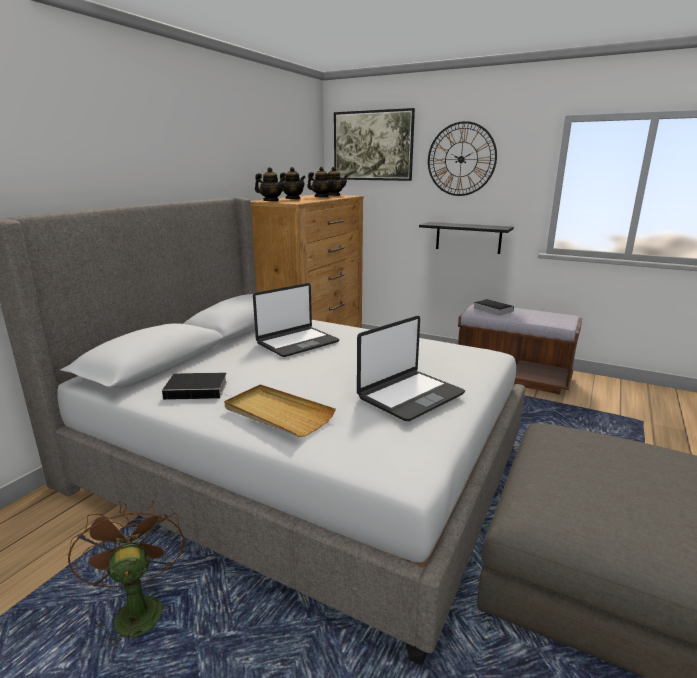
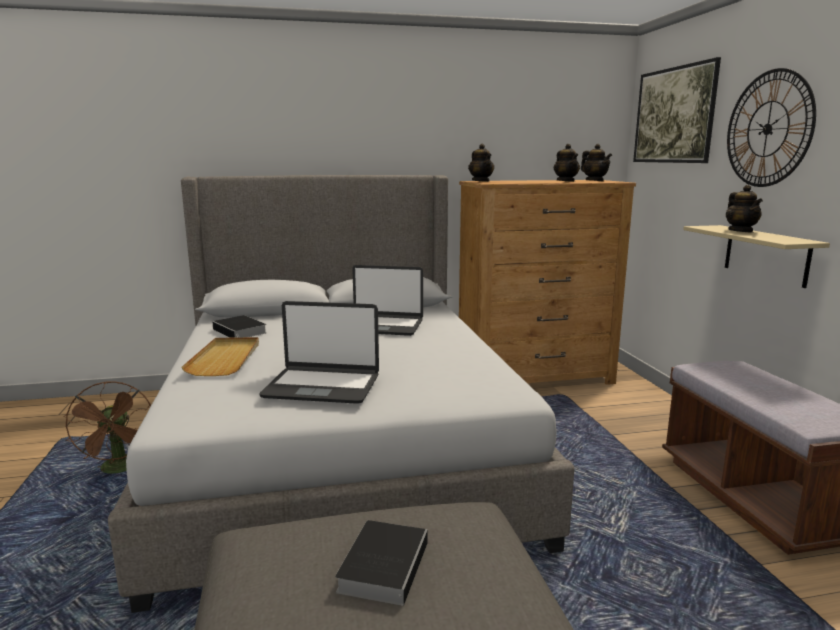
camera: 50 degrees right, 5 degrees down
(136, 609) = (120, 470): brown fan -> brown fan turned 135 degrees clockwise
(293, 199) = (519, 181): teapot -> teapot (741, 231)
(468, 237) = (766, 255): black shelf -> beige shelf
(491, 309) = (733, 372): book -> book (384, 564)

